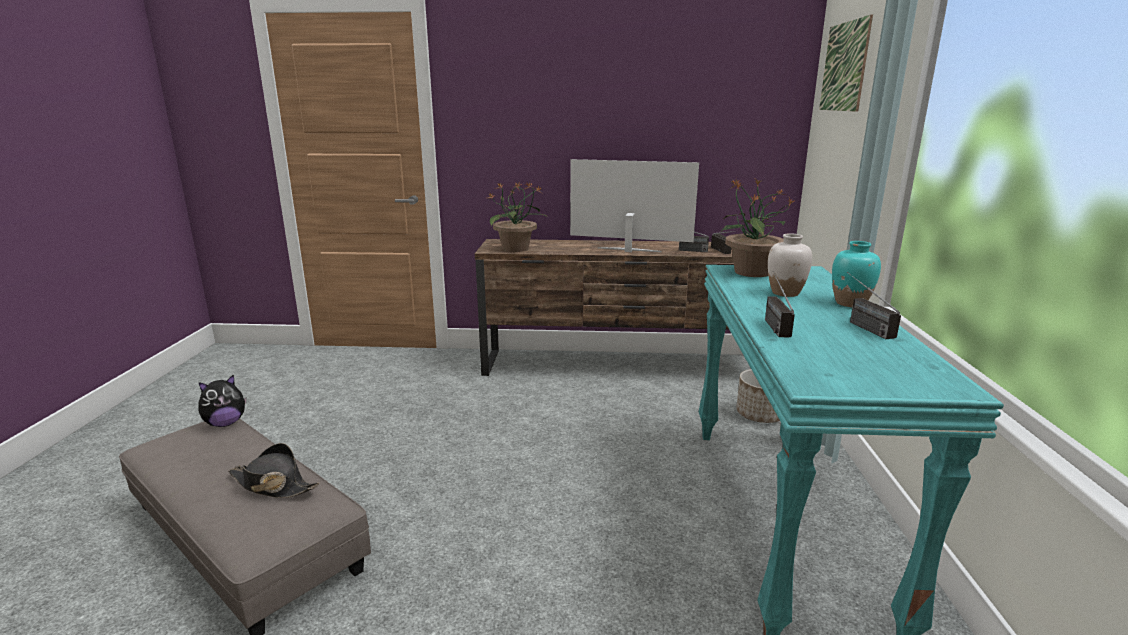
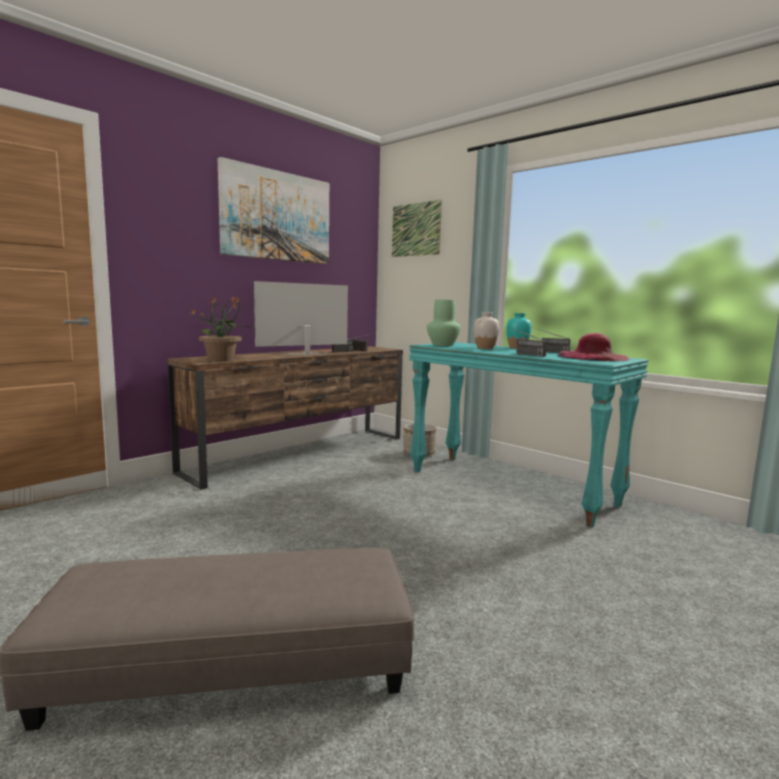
camera: 50 degrees left, 10 degrees down
(225, 423) = (108, 565): plush toy -> none
(273, 485) = (297, 564): black hat -> none
(629, 70) = (277, 216): none -> picture
(751, 272) = (442, 345): potted plant -> green vase
(876, 363) = (593, 357): none -> pink hat

